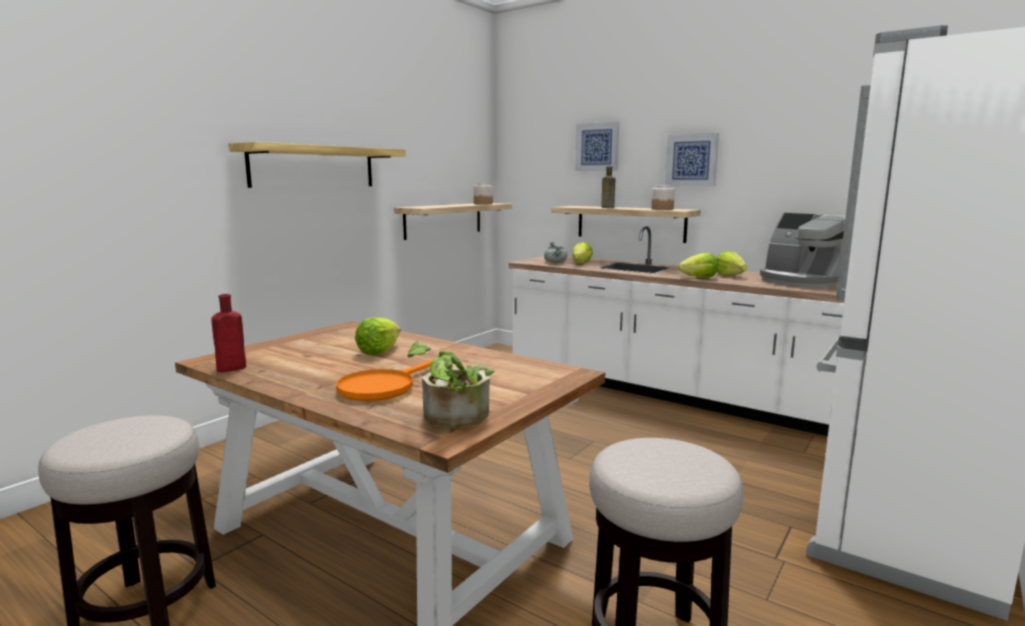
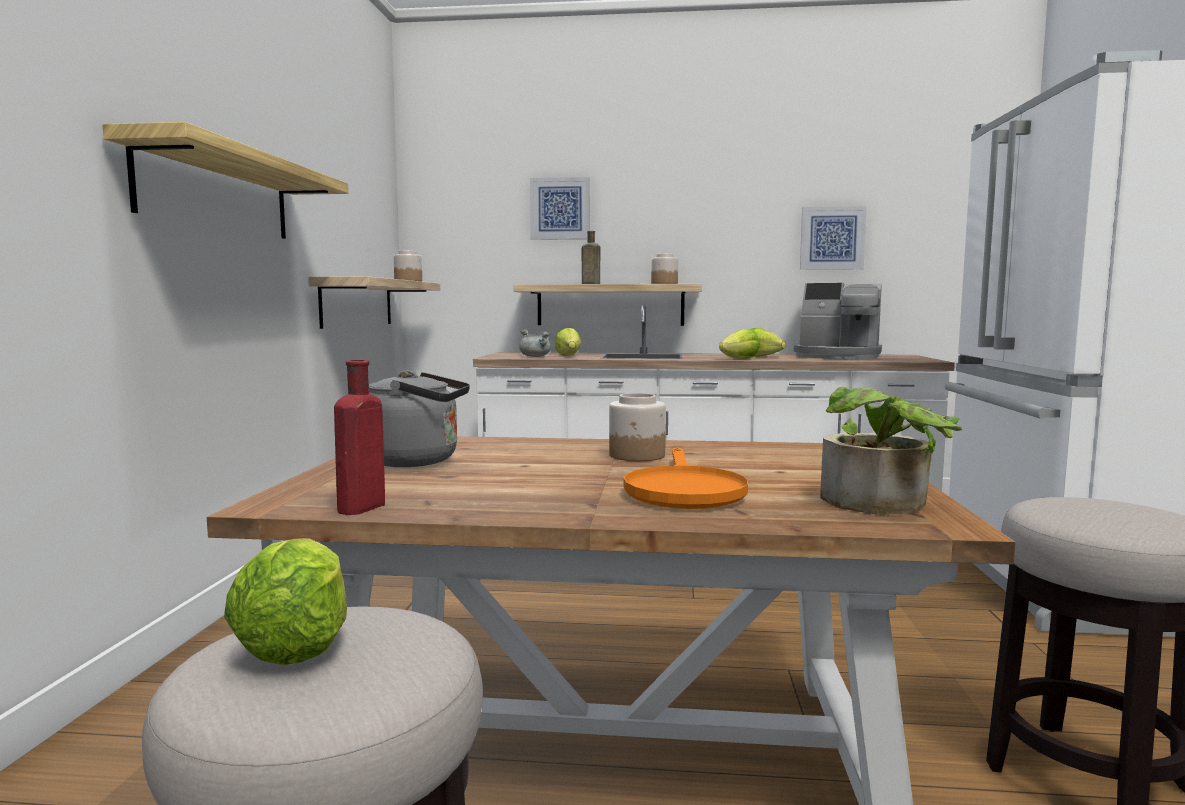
camera: 30 degrees left, 5 degrees down
(319, 343) = (418, 461): none -> grey kettle
(379, 351) = (543, 458): lettuce -> lettuce (298, 643)
(430, 357) = (637, 456): none -> jar
(691, 160) = (686, 226): picture -> picture (832, 238)

